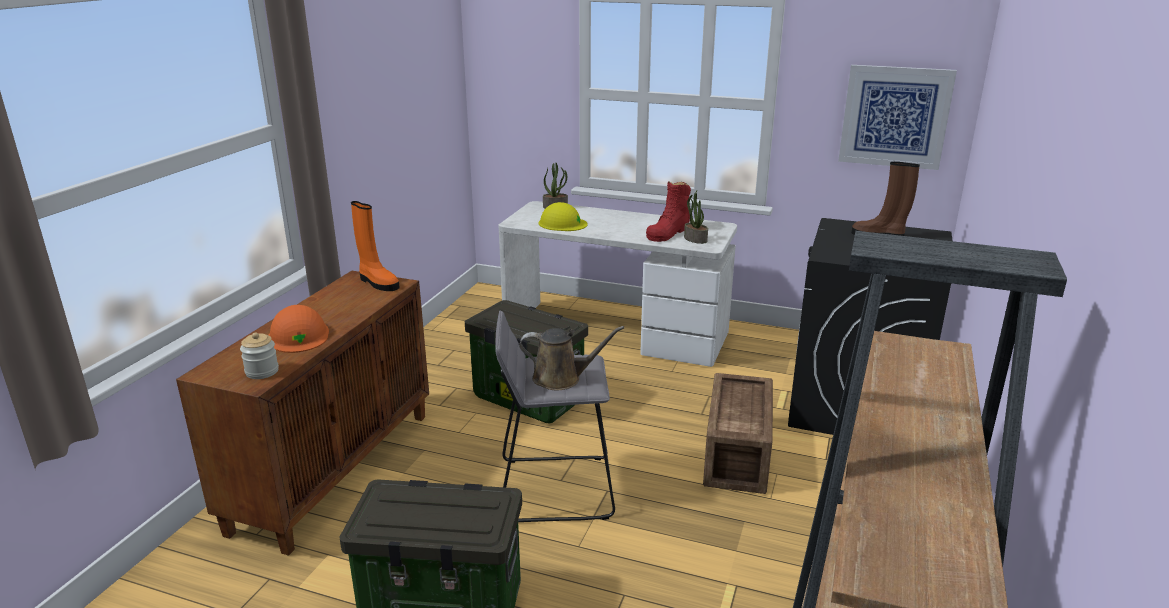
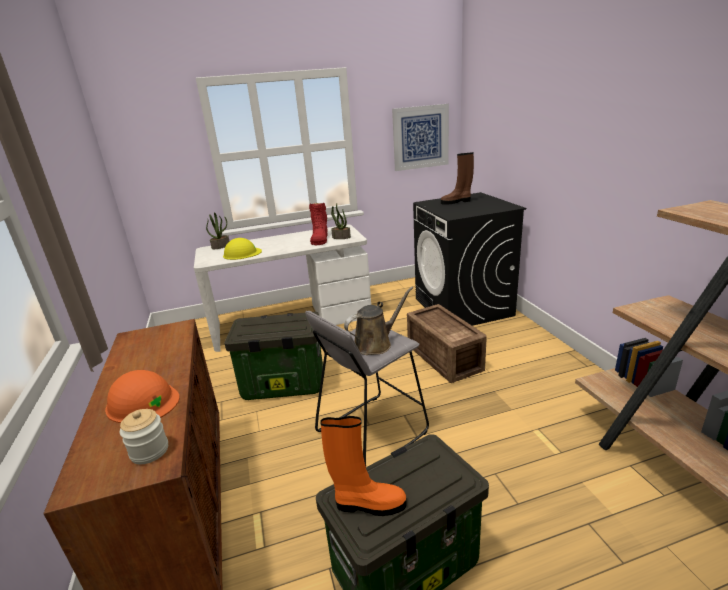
camera: 35 degrees left, 0 degrees up
(377, 283) = (159, 333): orange boot -> orange boot (368, 504)

